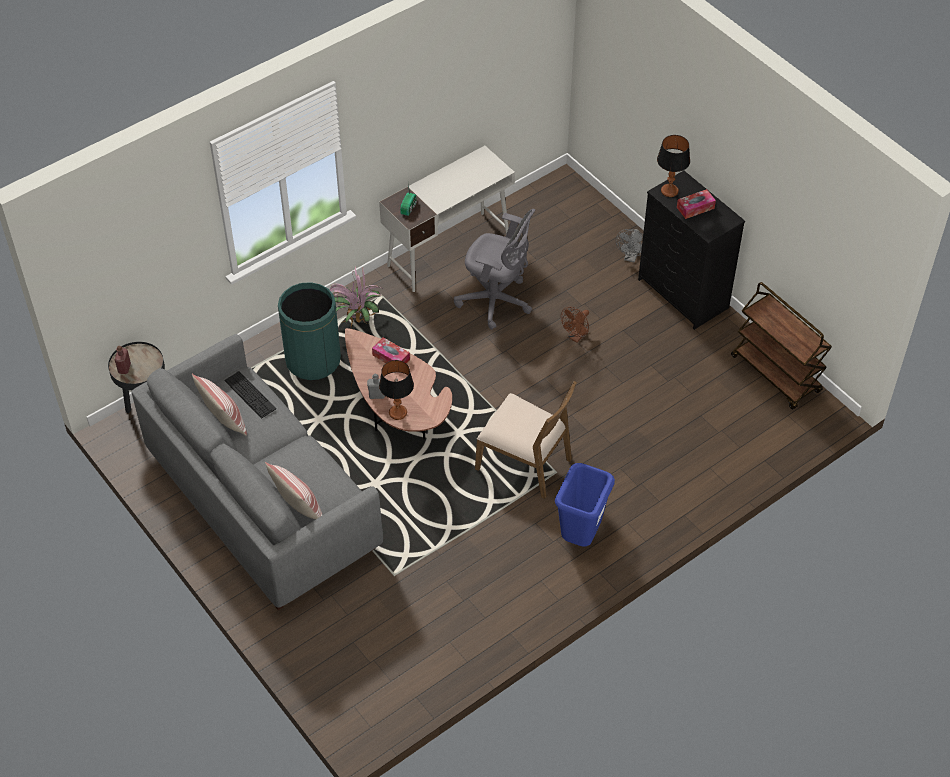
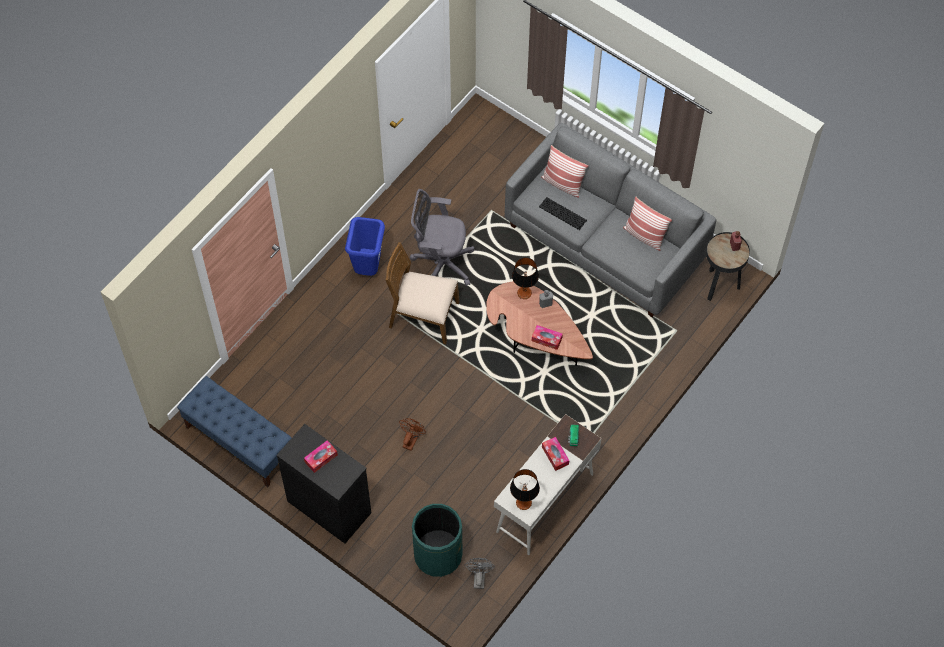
camera: 165 degrees right, 10 degrees up
(250, 394) = (635, 259): keyboard -> keyboard (562, 213)
(313, 360) = (617, 365): green trash can -> green trash can (438, 554)
(356, 320) = (598, 412): potted plant -> none
(435, 196) = (555, 455): none -> tissue box
(496, 301) = (487, 459): grey office chair -> grey office chair (440, 262)
(631, 257) = (382, 536): grey fan -> grey fan (479, 577)
(669, 191) = (346, 472): table lamp -> table lamp (523, 502)
(776, 374) = (239, 442): brown cart -> blue bench

